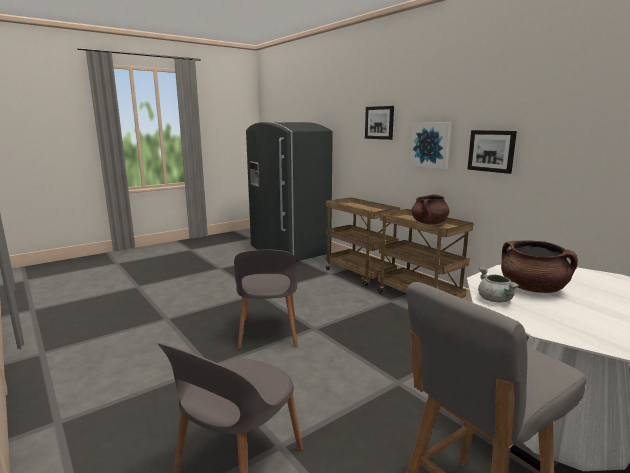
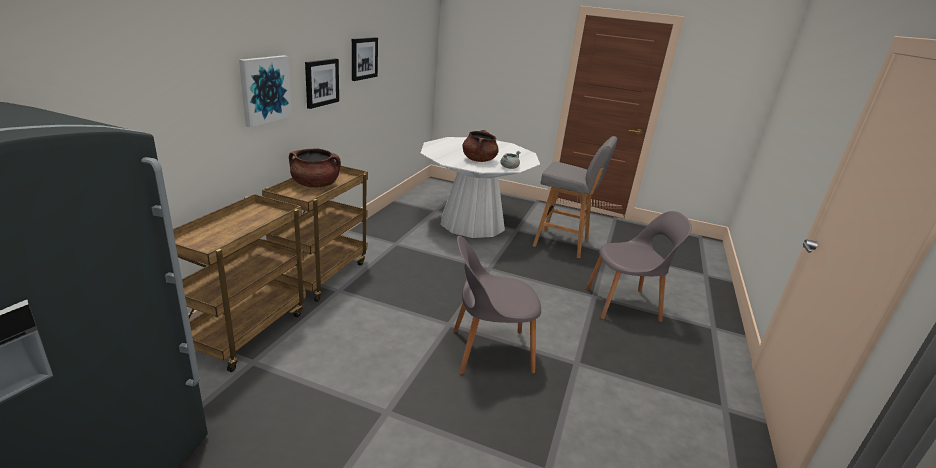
camera: 125 degrees left, 10 degrees up
(268, 334) = (489, 351): grey chair -> grey chair turned 150 degrees counterclockwise
(379, 122) = (171, 66): picture -> picture (363, 58)

